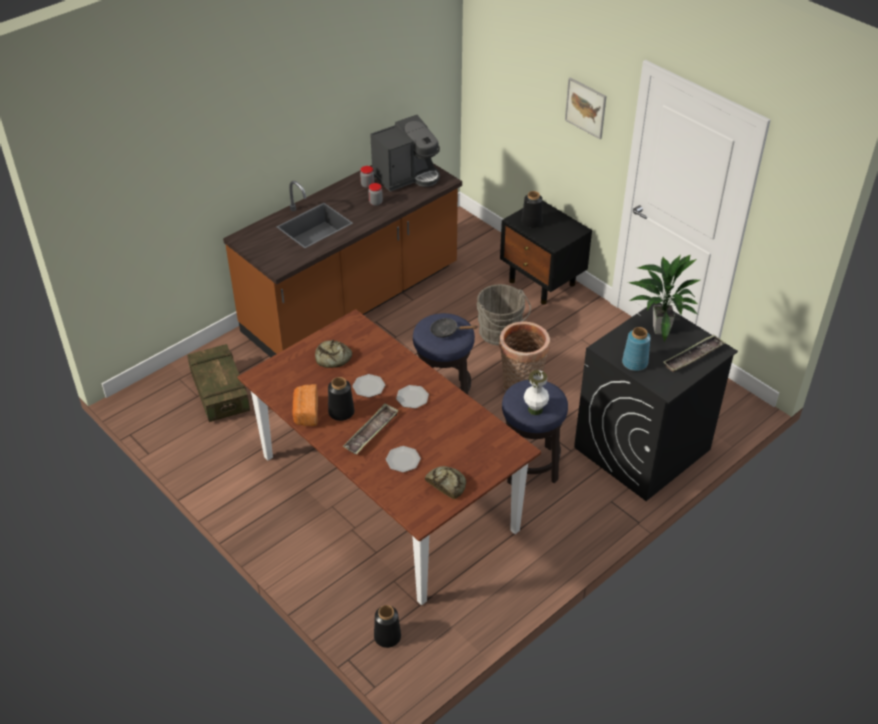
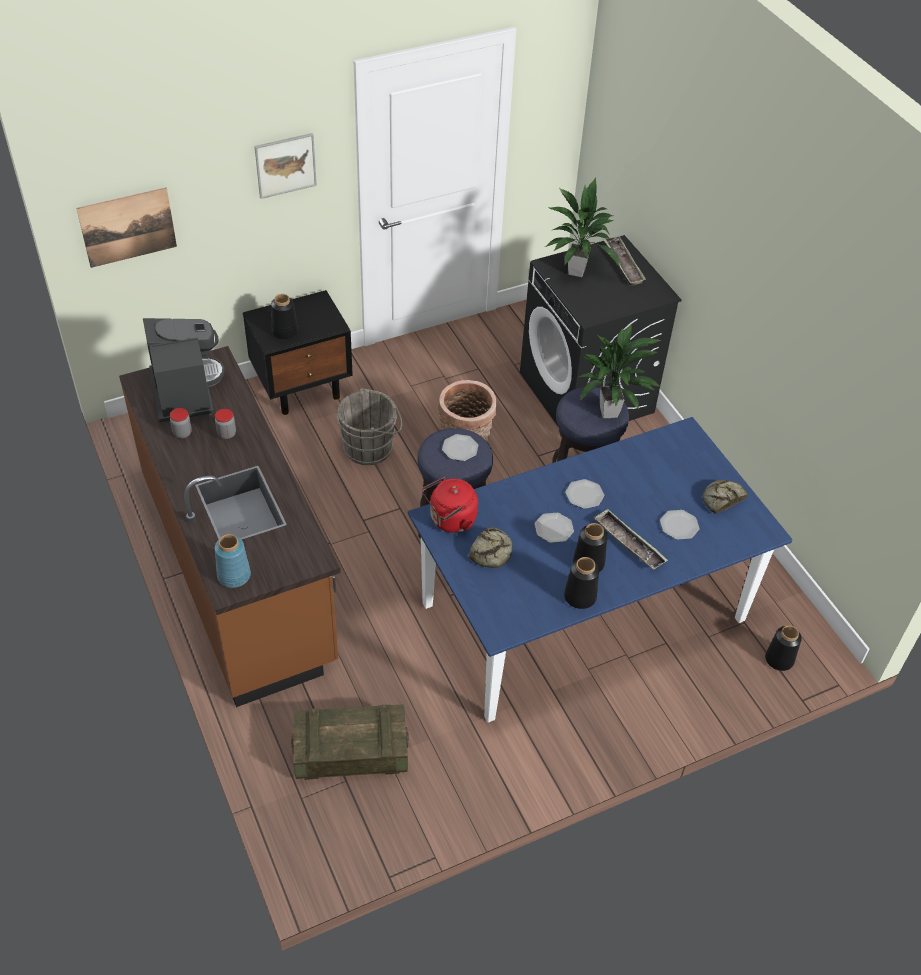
camera: 75 degrees left, 5 degrees up
(306, 413) = (579, 596): bread -> black vase
(354, 331) = (450, 520): none -> red kettle
(387, 493) = (583, 613): brown dining table -> blue dining table
(447, 331) = (460, 448): black frying pan -> plate
(492, 78) = (127, 227): none -> picture
(535, 409) = (610, 413): white vase -> potted plant
(635, 363) = (620, 303): blue vase -> blue vase (234, 575)

